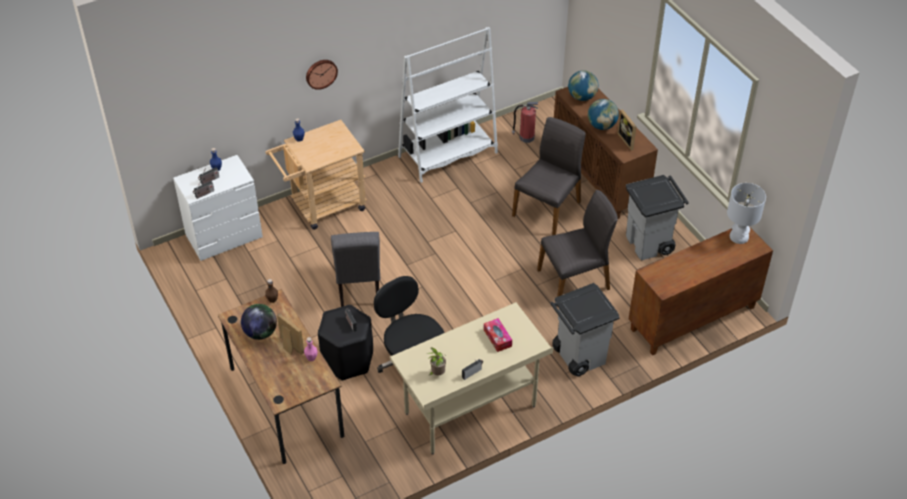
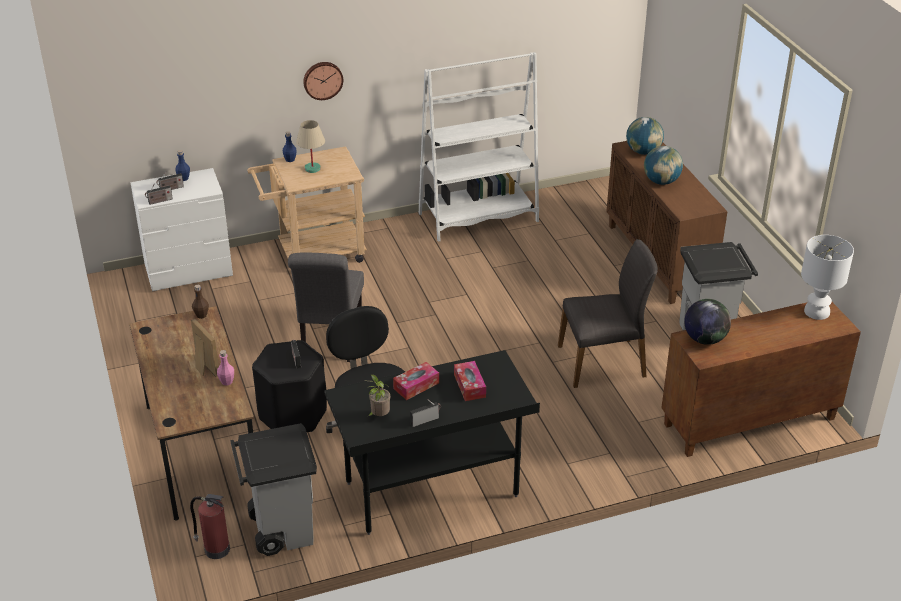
camera: 10 degrees right, 10 degrees down
(260, 332) = (174, 348): globe -> globe (704, 339)
(320, 146) = (312, 168): none -> beige table lamp
(458, 343) = (416, 386): none -> tissue box
(470, 410) = (432, 490): beige desk -> black desk
(526, 137) = (577, 210): fire extinguisher -> fire extinguisher (215, 549)
(548, 208) = (587, 283): grey chair -> none
(578, 356) = (588, 446): grey trash can -> grey trash can (281, 529)
(628, 140) = (691, 199): picture frame -> none

